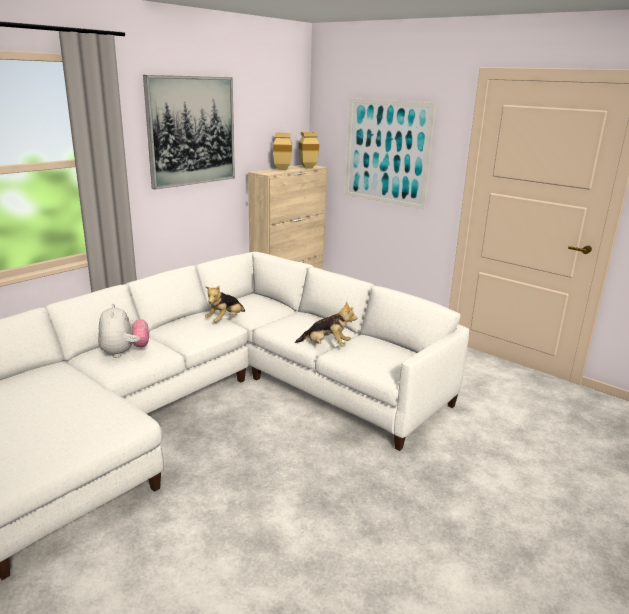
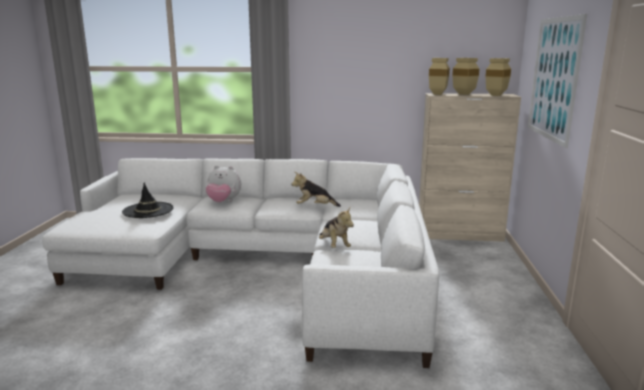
camera: 55 degrees right, 5 degrees down
(67, 401) = (148, 210): none -> black hat
(124, 353) = (223, 202): plush toy -> plush toy turned 60 degrees clockwise
(191, 131) = (364, 51): picture -> none
(267, 172) = (438, 94): none -> beige vase

